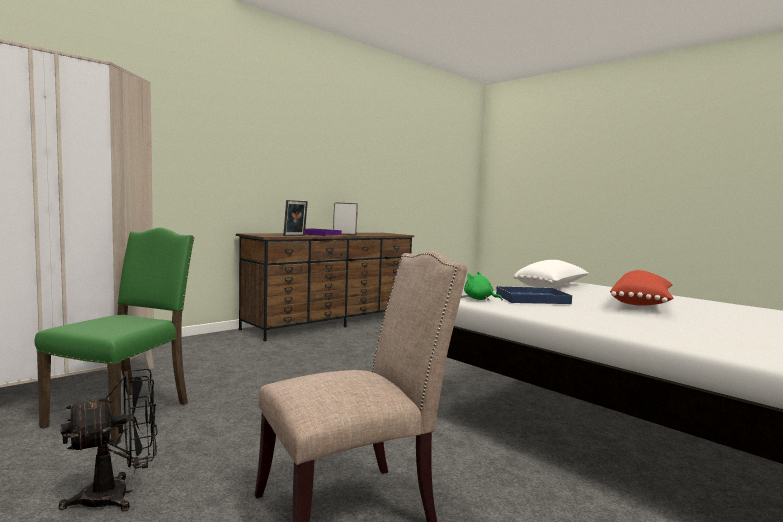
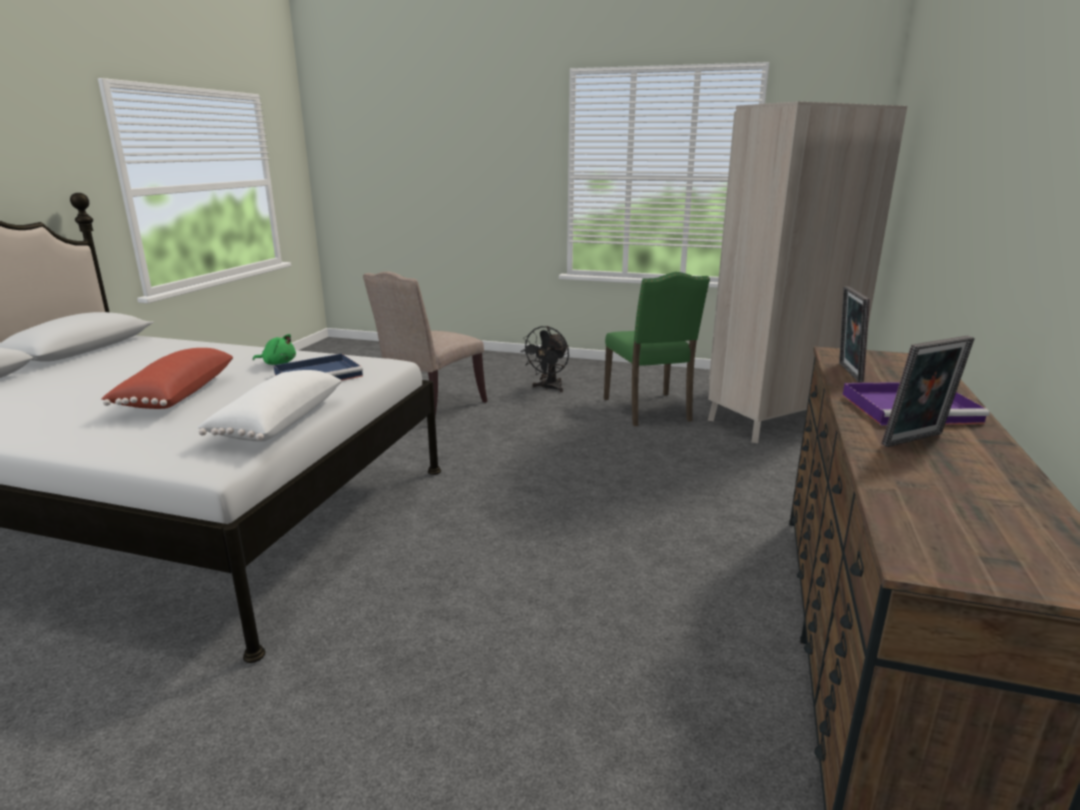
camera: 150 degrees right, 15 degrees up
(479, 299) = (377, 364): green plush toy -> green plush toy (278, 363)

